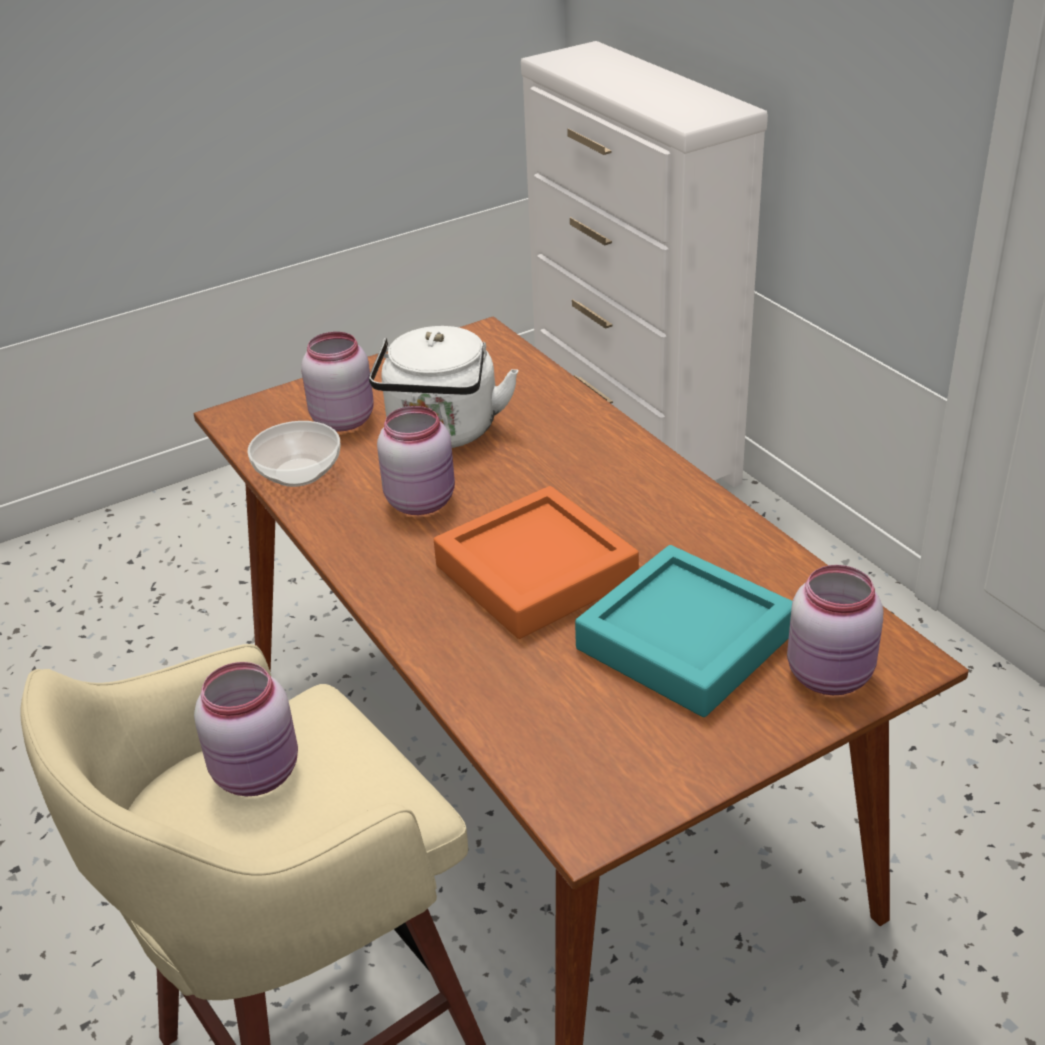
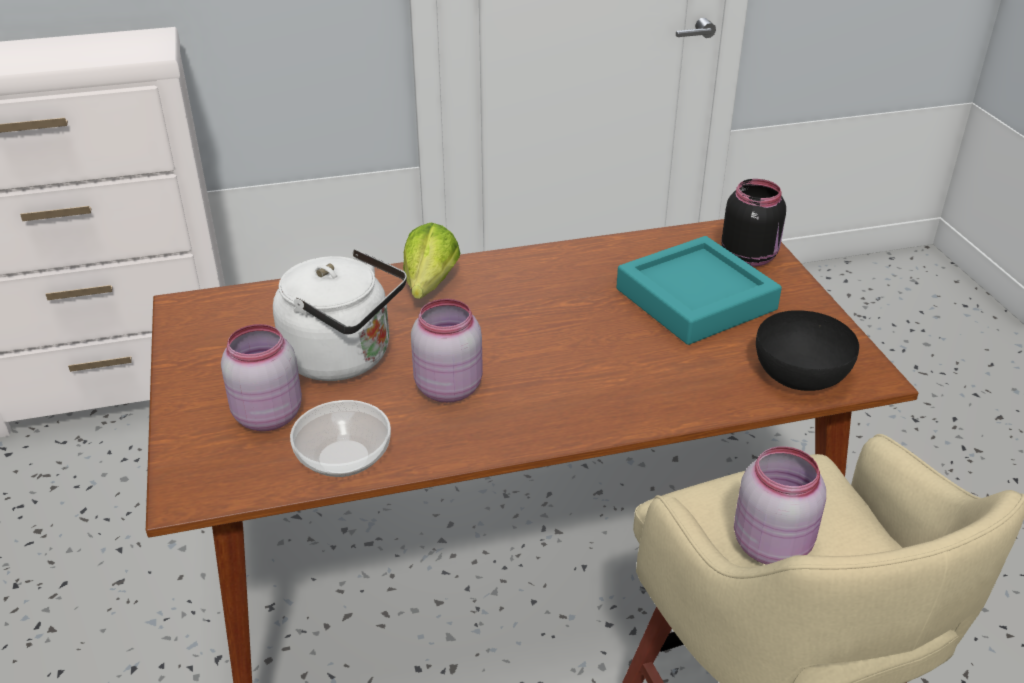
camera: 75 degrees left, 0 degrees up
(536, 572) = (586, 346): orange tray -> none
(559, 756) = (801, 375): none -> black bowl
(585, 447) = (426, 290): none -> lettuce
(832, 676) = (749, 256): pink jar -> black jar

